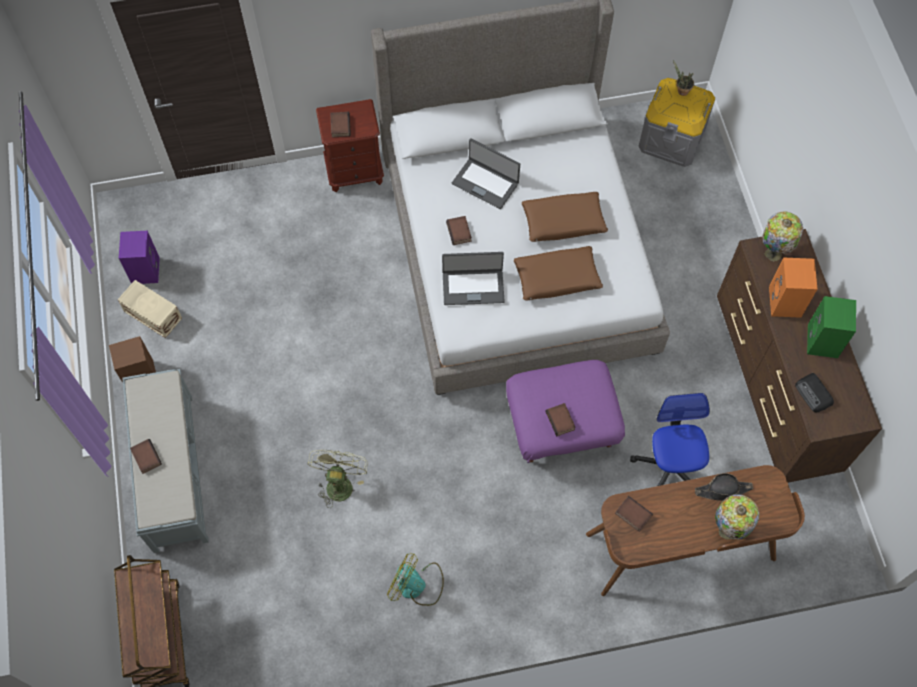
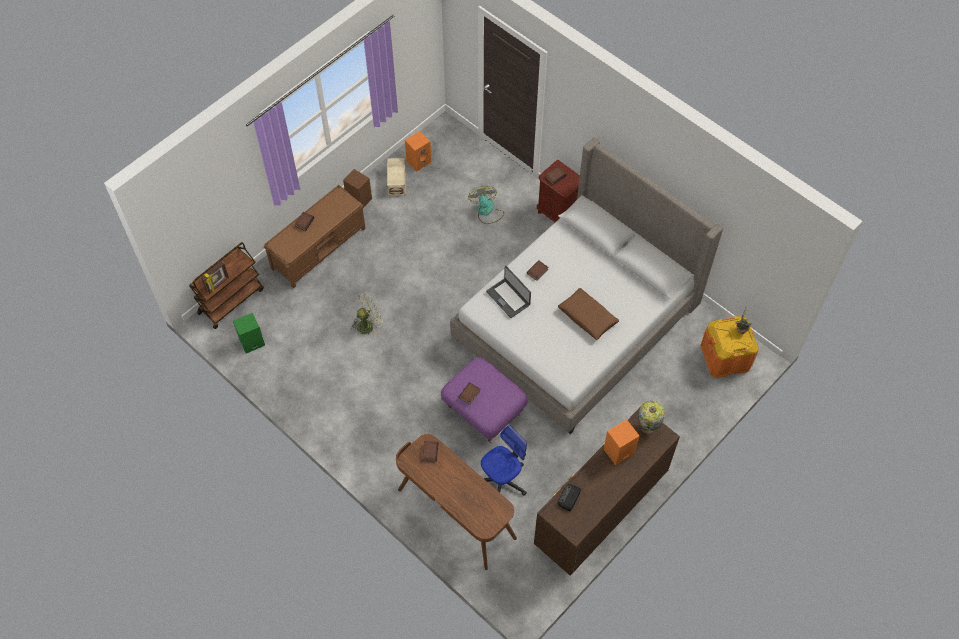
camera: 55 degrees right, 5 degrees down
(145, 270) = (419, 161): purple speaker -> orange speaker
(156, 635) = (218, 285): none -> picture frame
(173, 471) = (319, 248): grey bench -> brown bench
(417, 585) = (338, 396): fan -> fan (486, 211)
(485, 183) = (579, 265): laptop -> none
(557, 278) = (548, 335): brown pillow -> none
(671, 139) = (725, 357): grey storage box -> orange storage box
(723, 490) = (479, 489): black hat -> none
(728, 529) = (456, 505): table lamp -> none
(823, 342) = (608, 485): green speaker -> green speaker (251, 343)

